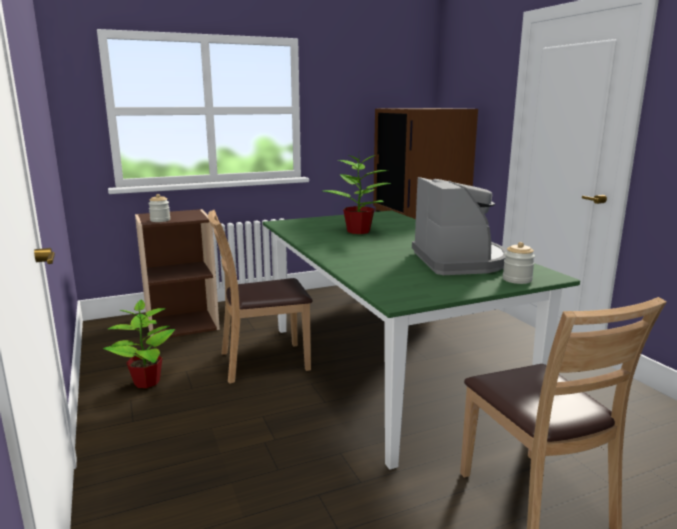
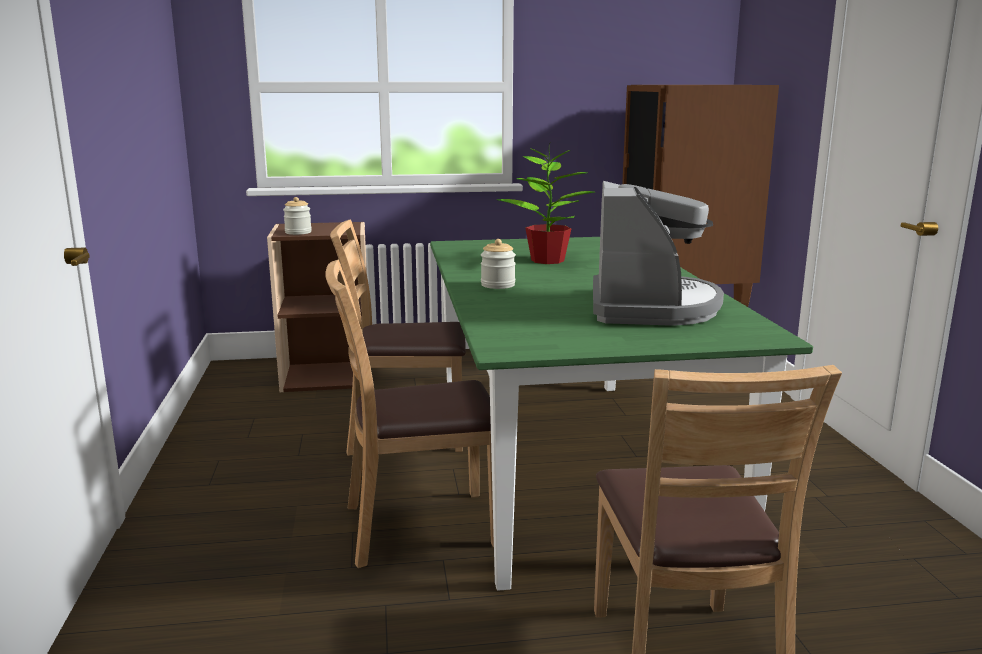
camera: 15 degrees right, 0 degrees up
(146, 382) = (247, 442): potted plant -> none
(310, 430) = (418, 526): none -> brown chair
(517, 279) = (710, 337): jar -> jar (498, 285)

